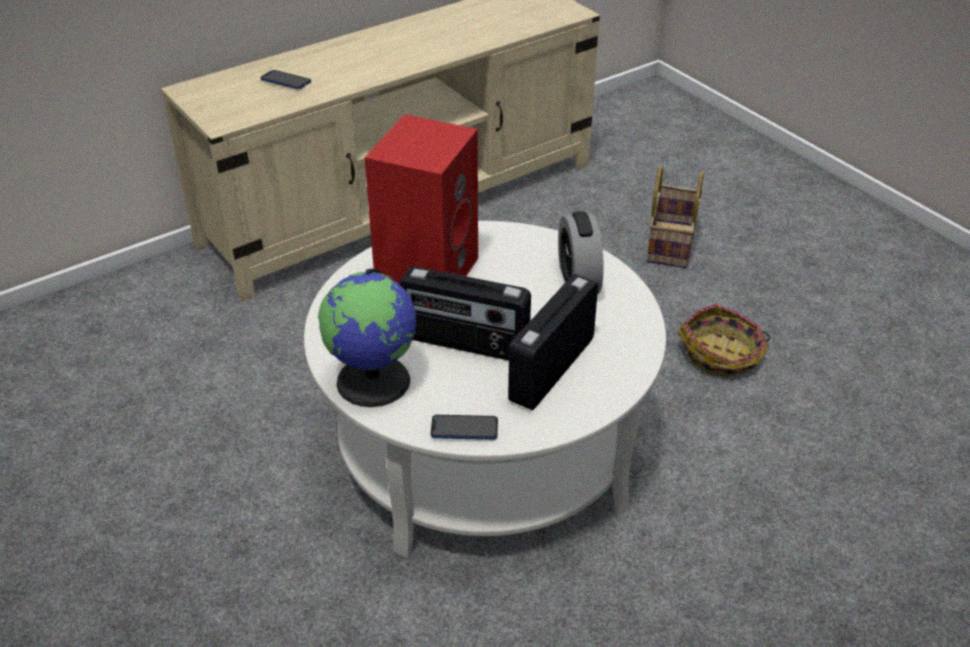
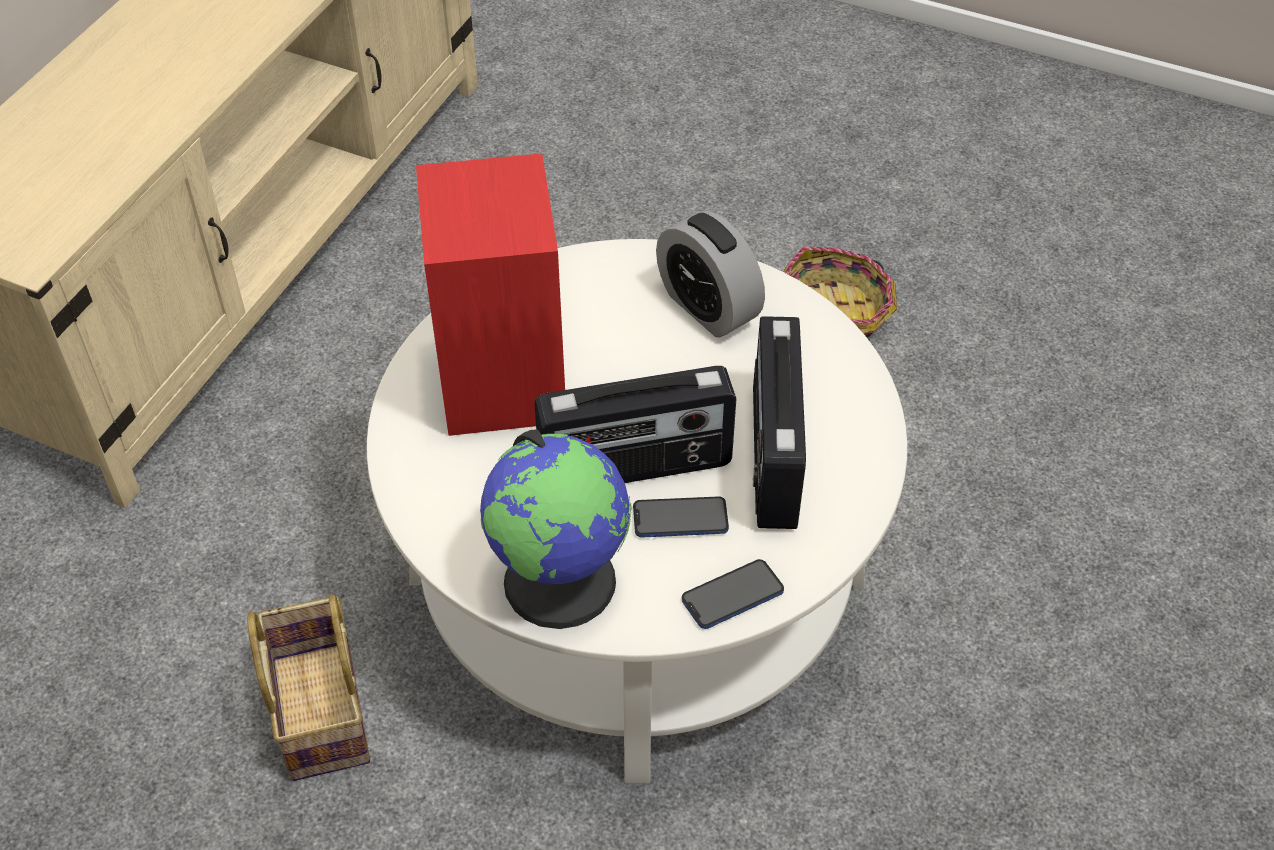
camera: 30 degrees left, 10 degrees up
(286, 81) = (72, 141): phone -> phone (680, 519)
(670, 243) = (666, 171): basket -> basket (317, 708)

